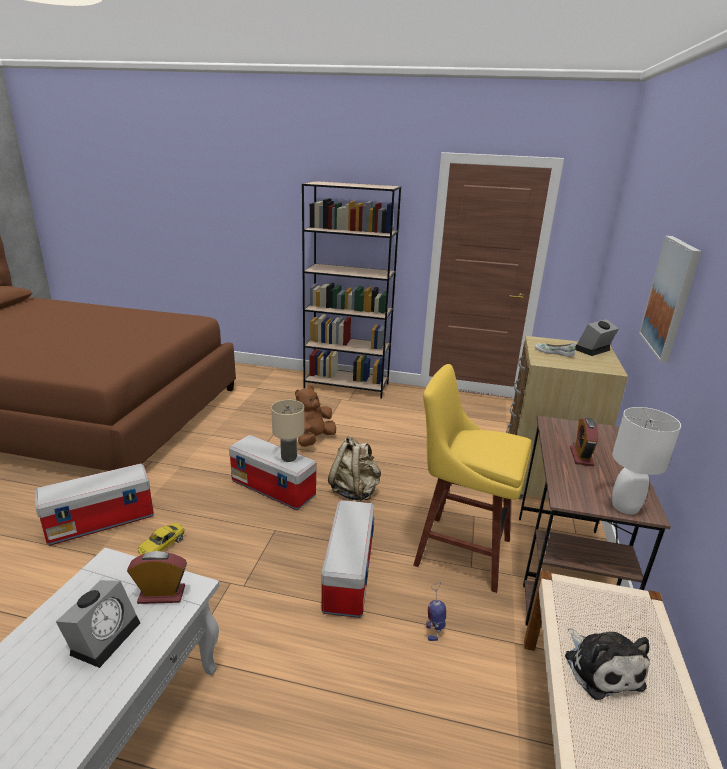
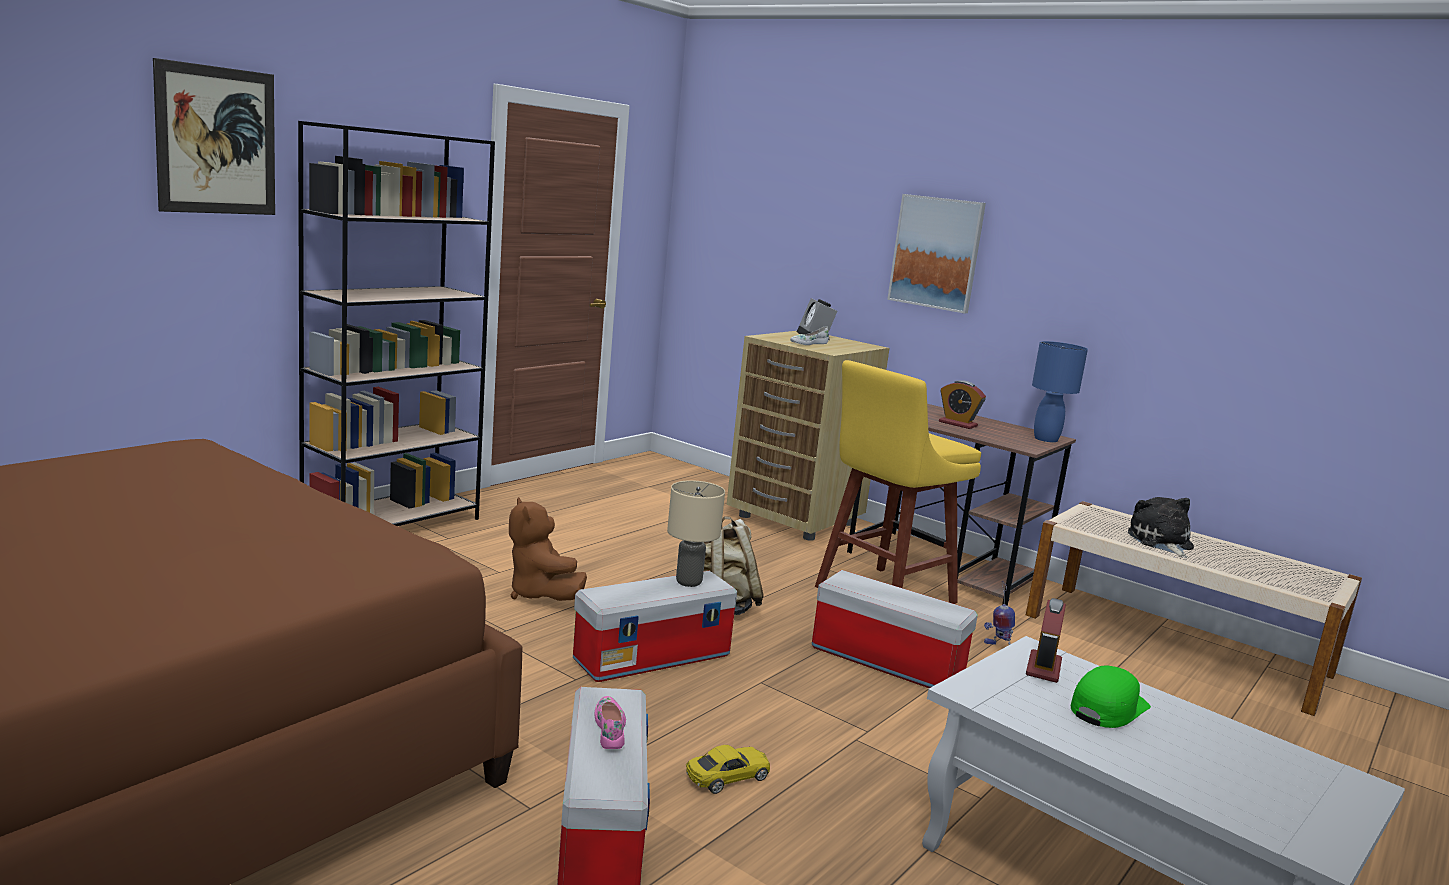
camera: 65 degrees left, 10 degrees down
(101, 481) = (610, 729): none -> pink shoe
(105, 636) = (1108, 708): alarm clock -> green cap
(162, 545) = (727, 777): yellow toy car -> yellow toy car turned 90 degrees counterclockwise
(280, 191) = (217, 141): none -> picture
(601, 667) = (1161, 542): plush toy -> plush toy turned 105 degrees counterclockwise
(624, 507) = (1045, 439): white table lamp -> blue table lamp

